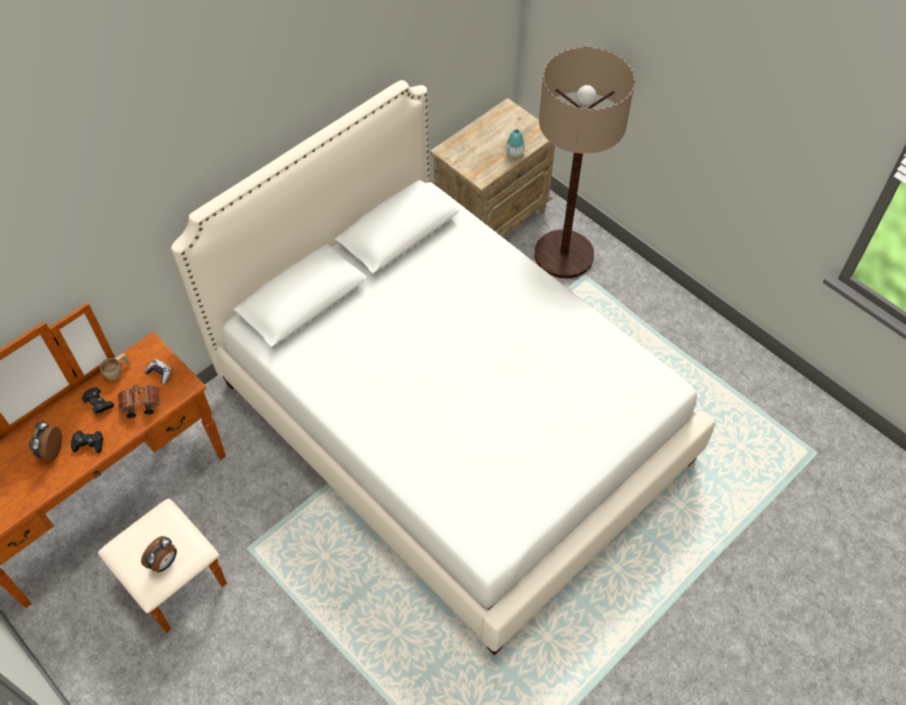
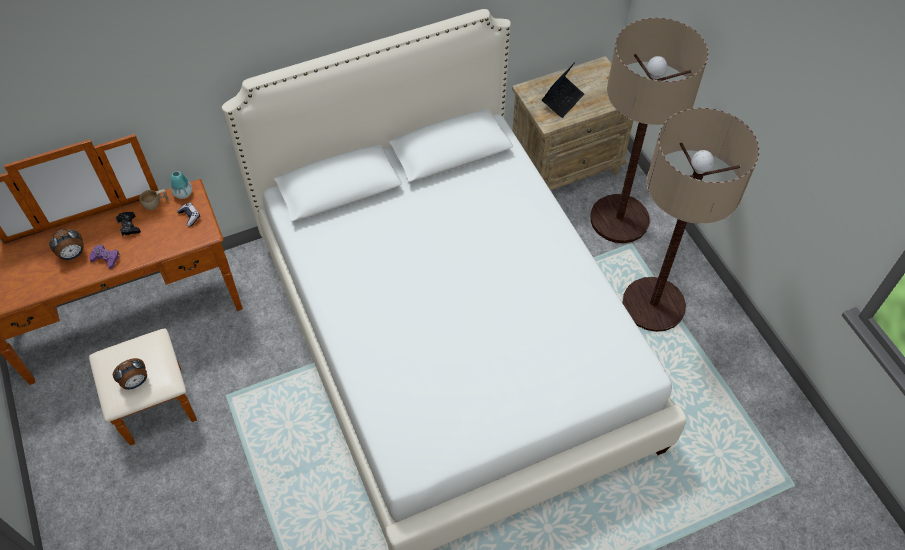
camera: 20 degrees right, 0 degrees up
(50, 451) = (73, 255): alarm clock -> alarm clock turned 150 degrees counterclockwise
(88, 443) = (106, 258): black game controller -> purple game controller
(139, 405) = (161, 238): brown binoculars -> none
(485, 152) = (562, 100): none -> laptop
(514, 152) = (590, 108): vase -> vase (183, 193)
(628, 327) = (653, 305): none -> floor lamp

